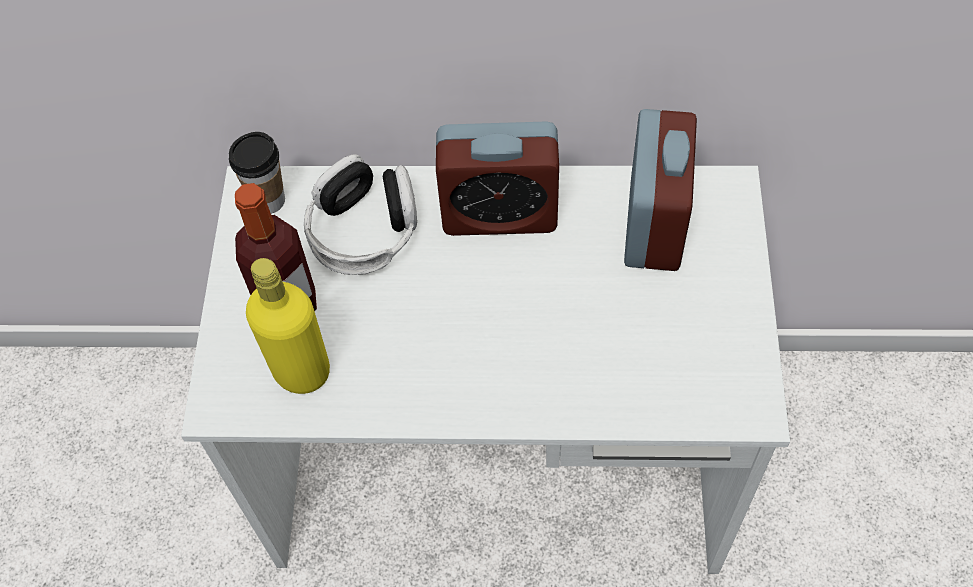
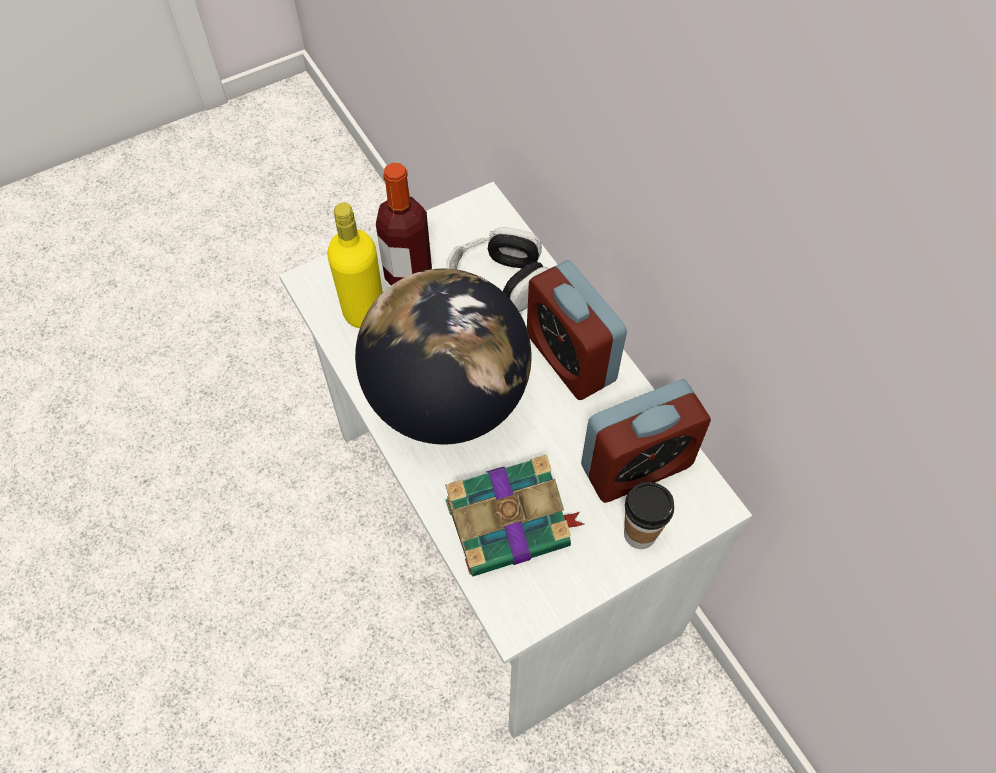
camera: 55 degrees right, 0 degrees up
(268, 200) = (482, 218): cup -> cup (639, 534)
(471, 346) = (447, 400): none -> globe
(649, 361) = (510, 523): none -> book

